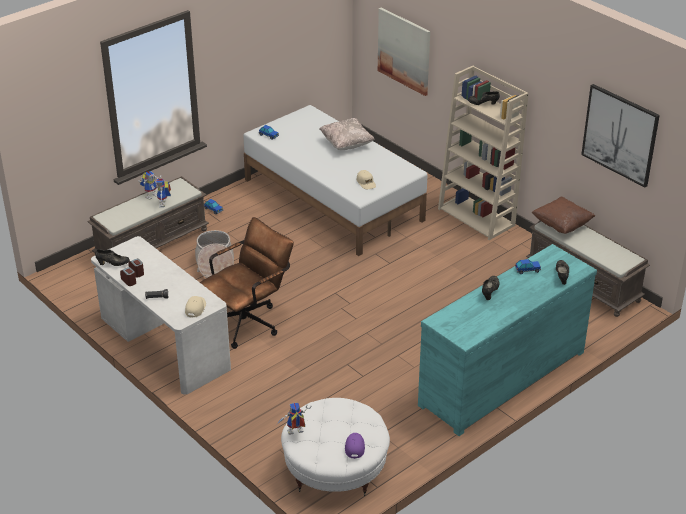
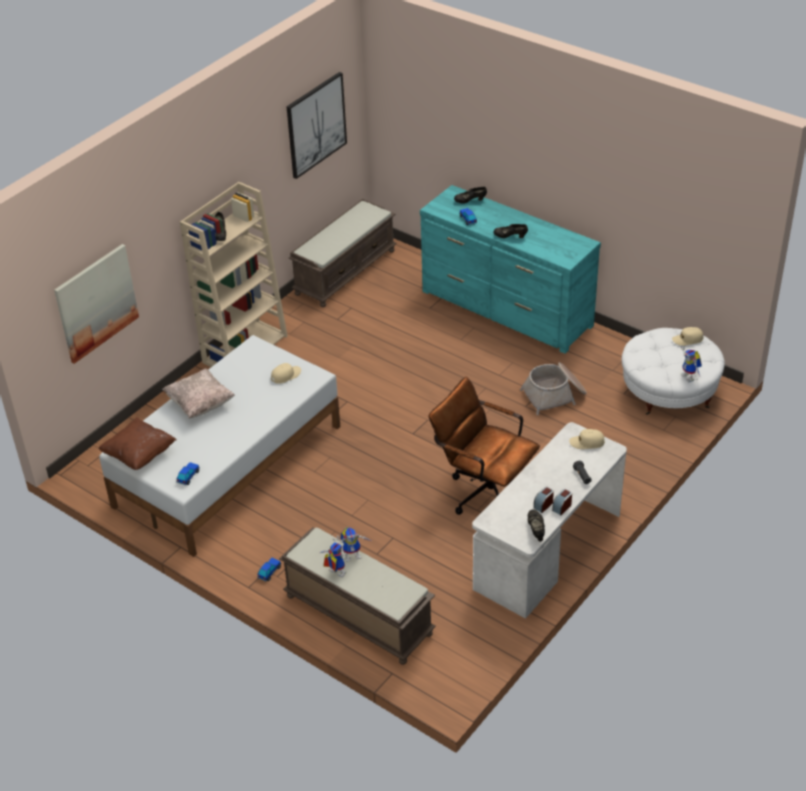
camera: 100 degrees left, 5 degrees up
(215, 264) = (386, 543): basket -> basket (554, 395)
(354, 447) = (687, 339): purple cap -> beige cap
(561, 225) = (319, 248): brown pillow -> brown pillow (139, 455)

